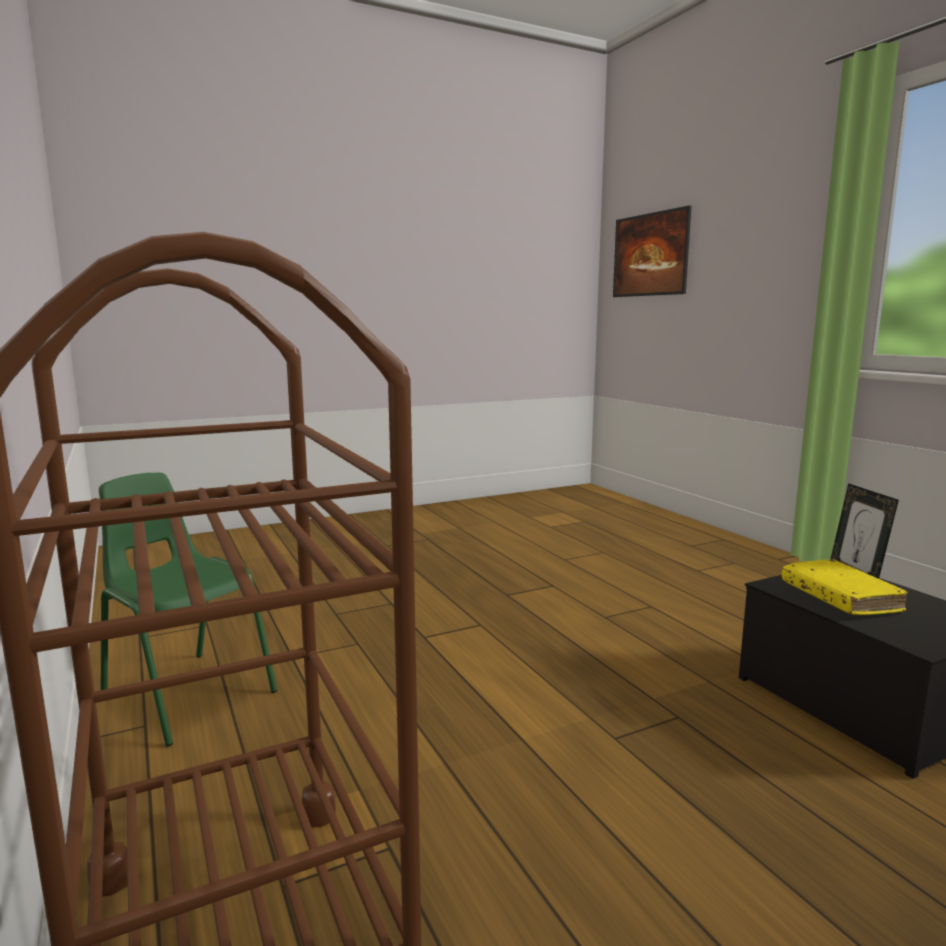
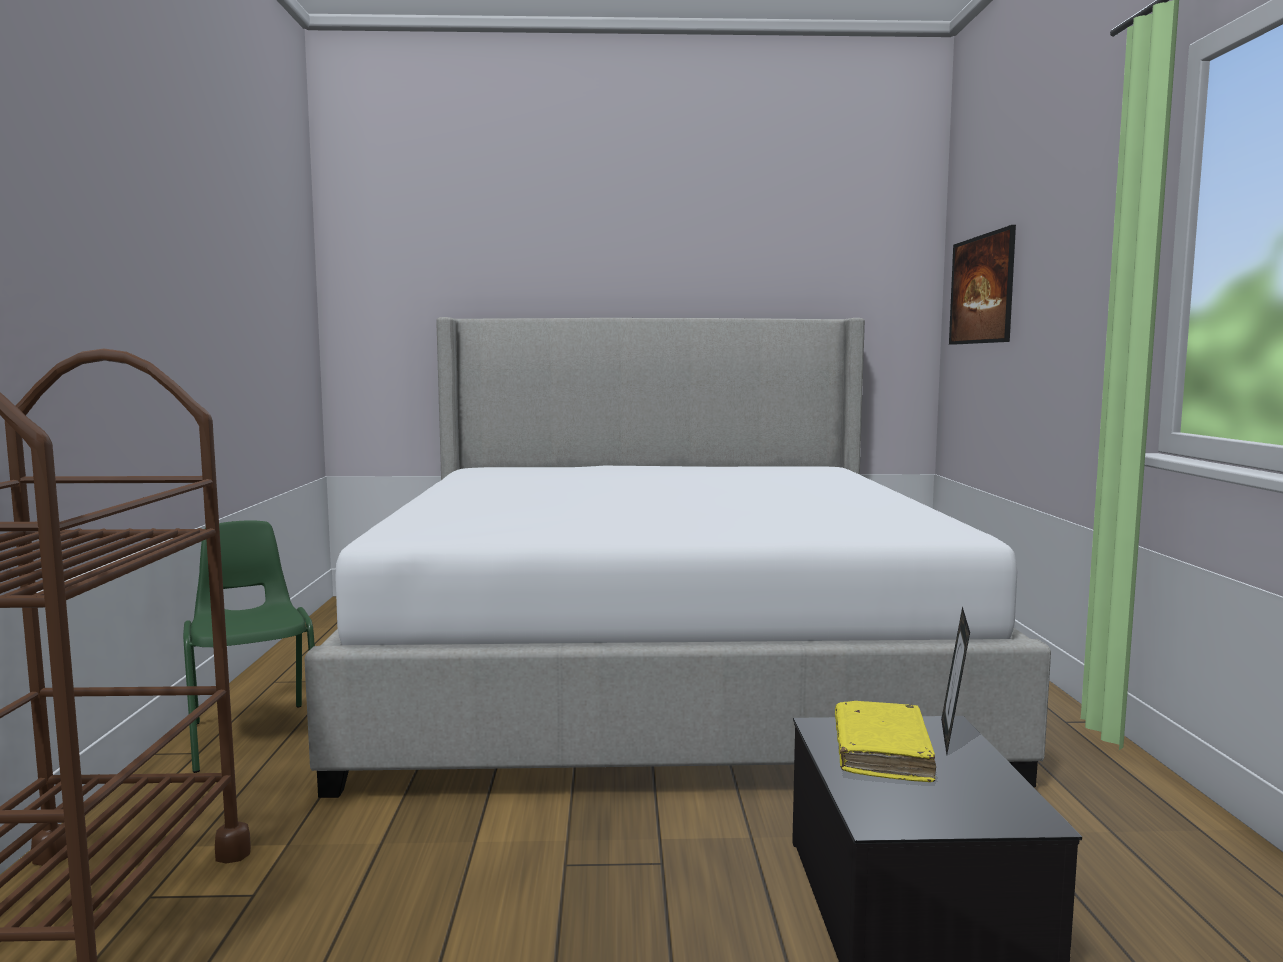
camera: 25 degrees right, 5 degrees down
(479, 563) = (661, 665): none -> bed

